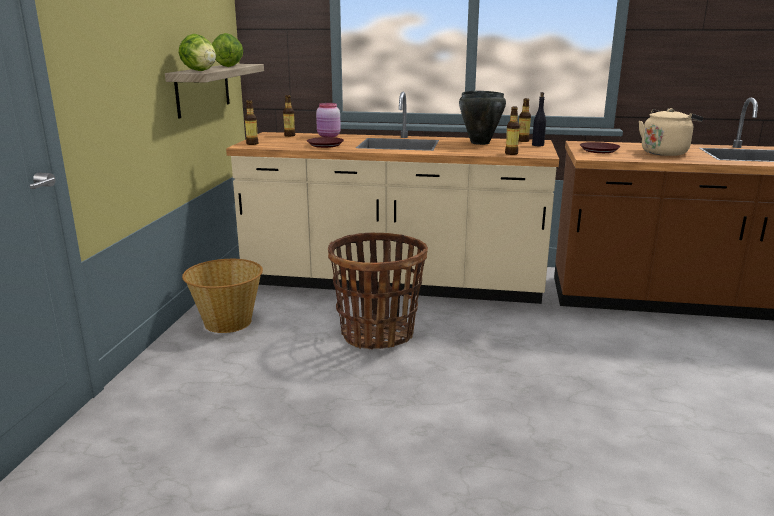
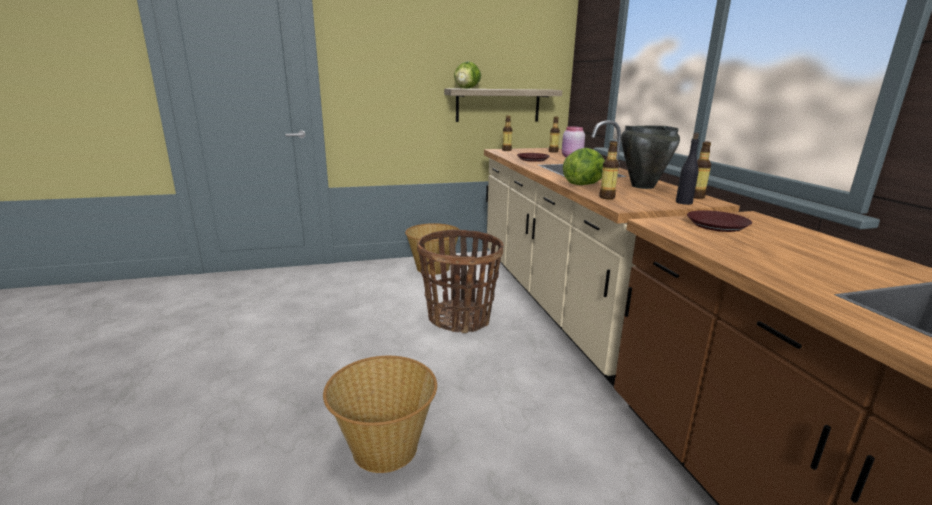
camera: 65 degrees right, 0 degrees up
(228, 67) = (513, 89): lettuce -> lettuce (584, 184)
(581, 411) = (384, 449): none -> basket
(665, 152) = (801, 258): beige kettle -> none

